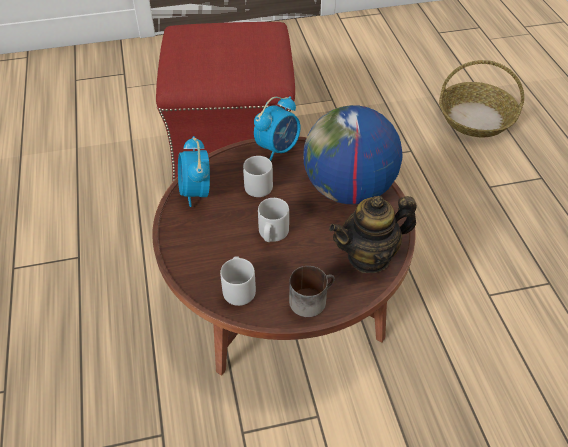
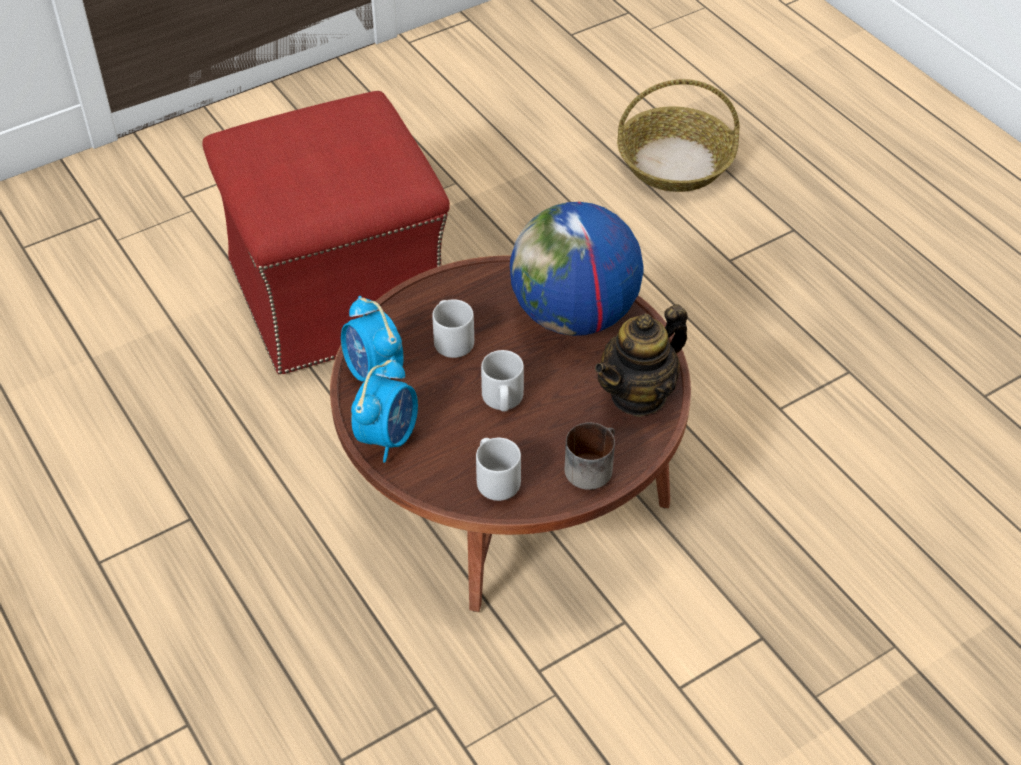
camera: 20 degrees left, 0 degrees up
(278, 148) = (455, 283): alarm clock -> alarm clock (388, 437)

